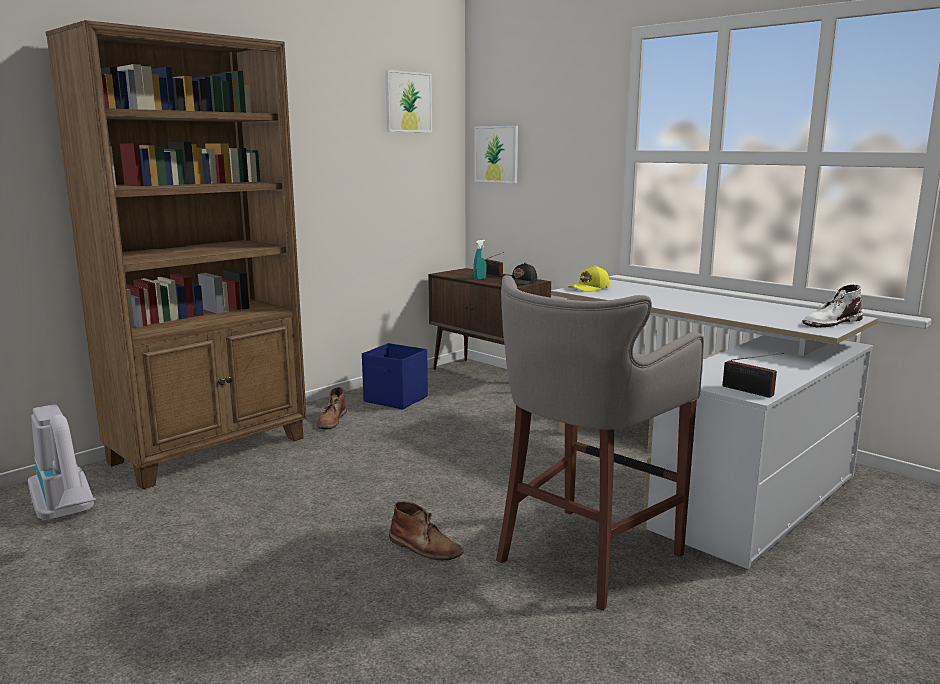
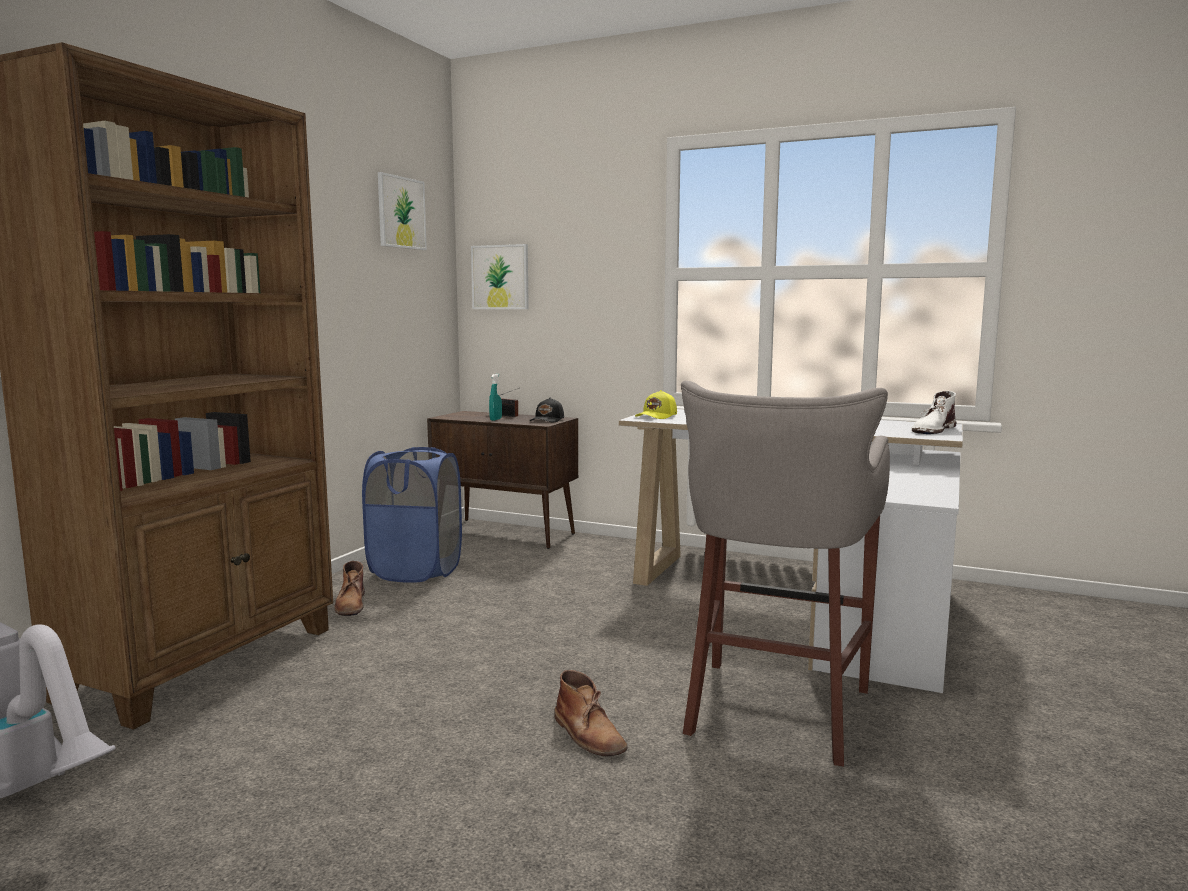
camera: 20 degrees left, 5 degrees down
(396, 399) = (416, 571): blue storage box -> blue laundry basket
(425, 547) = (589, 734): brown boot -> brown boot turned 45 degrees clockwise
(750, 391) = (925, 498): radio -> none

